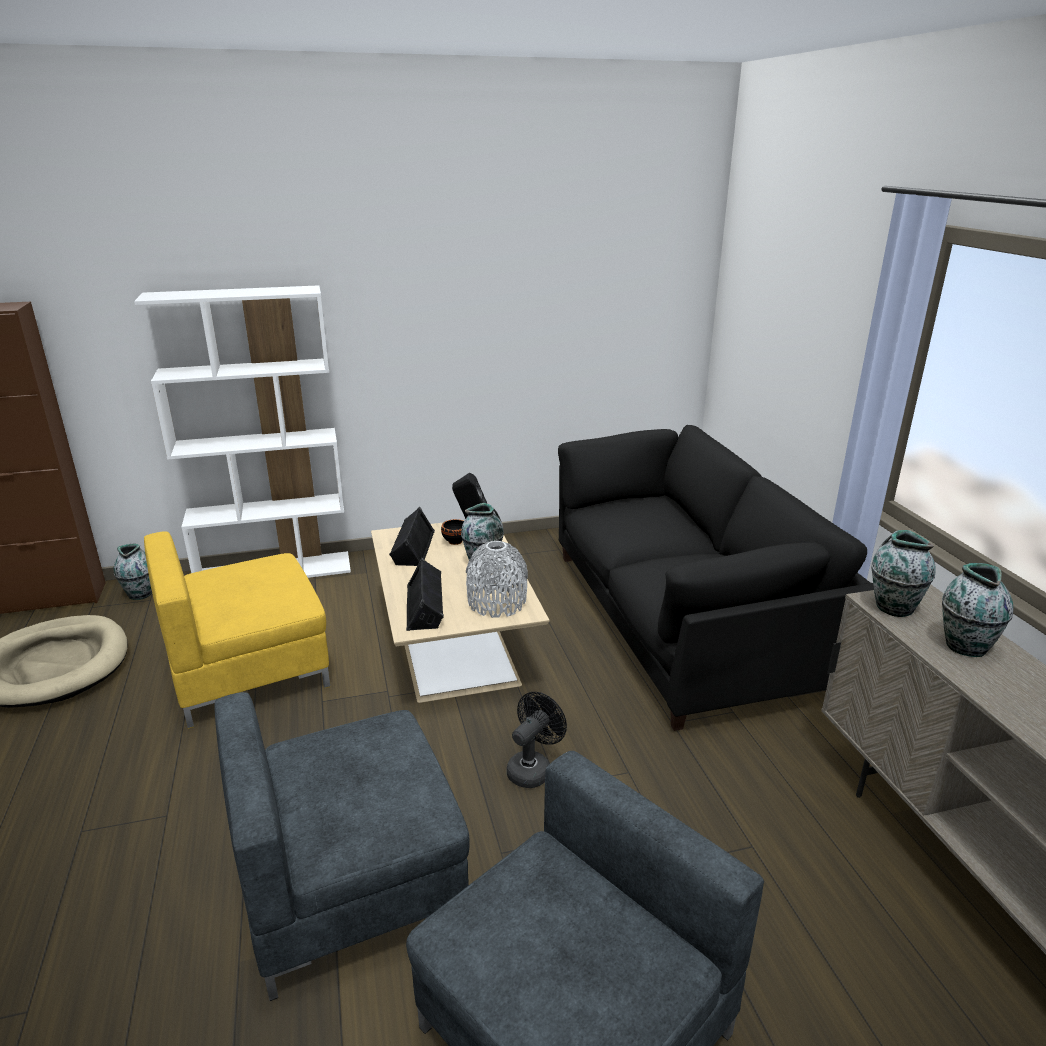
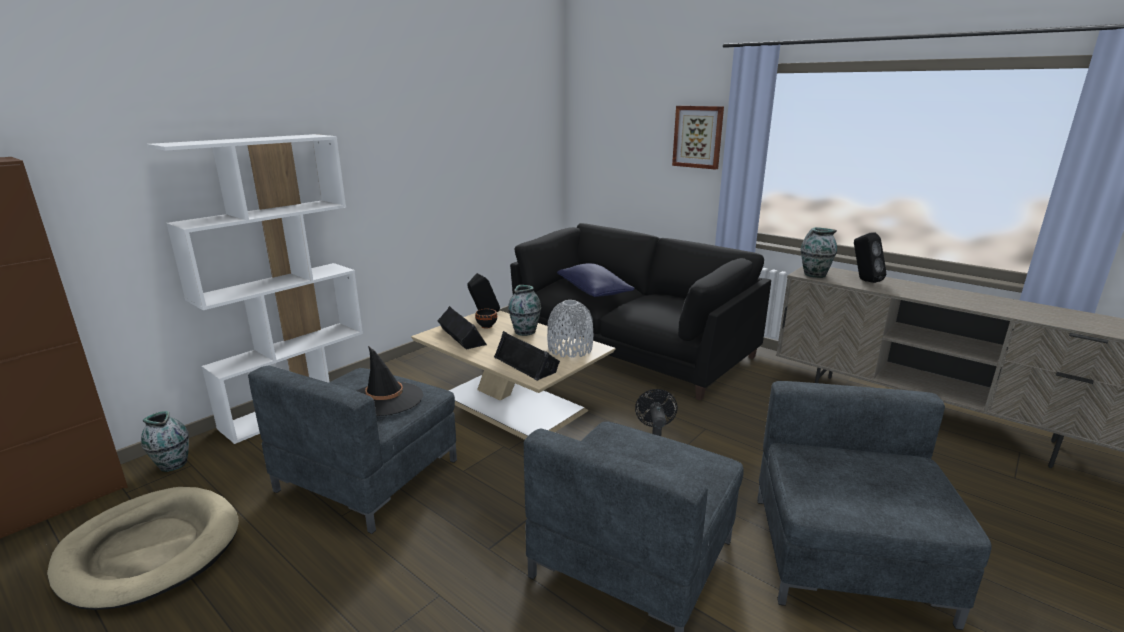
camera: 35 degrees left, 5 degrees down
(250, 668) = (370, 474): yellow armchair -> grey armchair
(257, 598) = (385, 399): none -> black hat
(637, 530) = (593, 292): none -> blue pillow
(849, 329) = (698, 137): none -> picture
(965, 645) = (863, 280): vase -> black speaker

